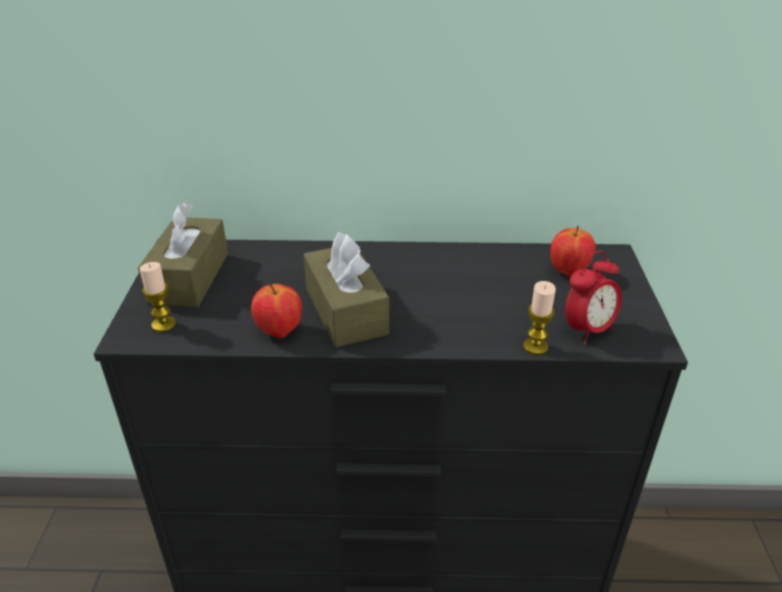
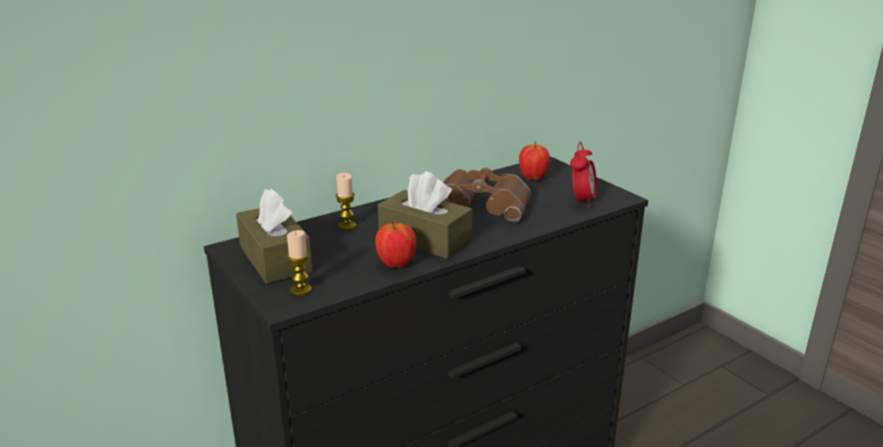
camera: 35 degrees left, 10 degrees down
(466, 286) = (483, 203): none -> brown binoculars
(535, 346) = (564, 218): candle -> candle (347, 226)

